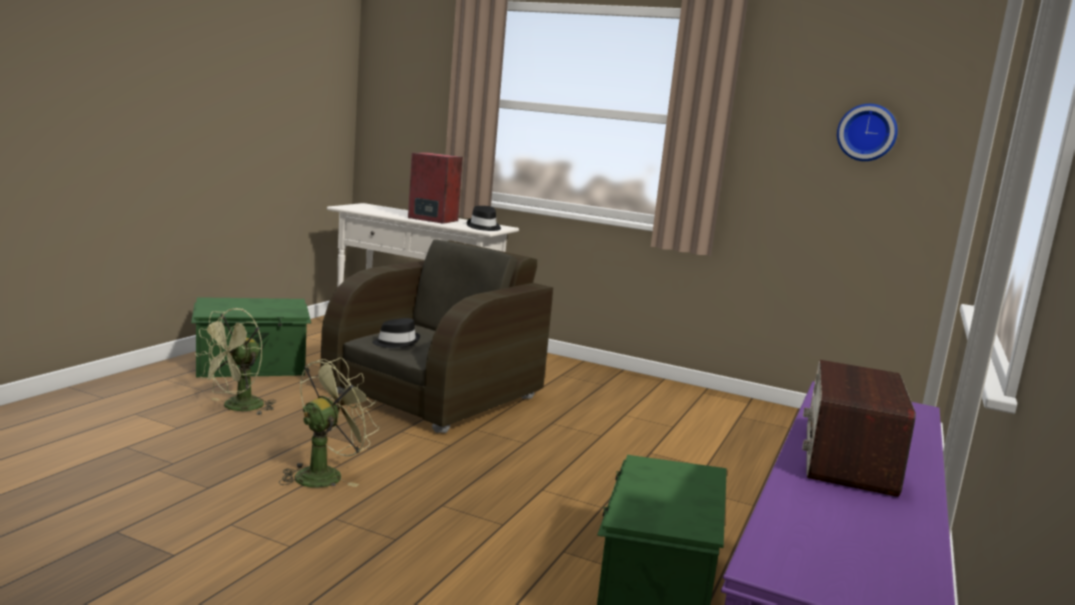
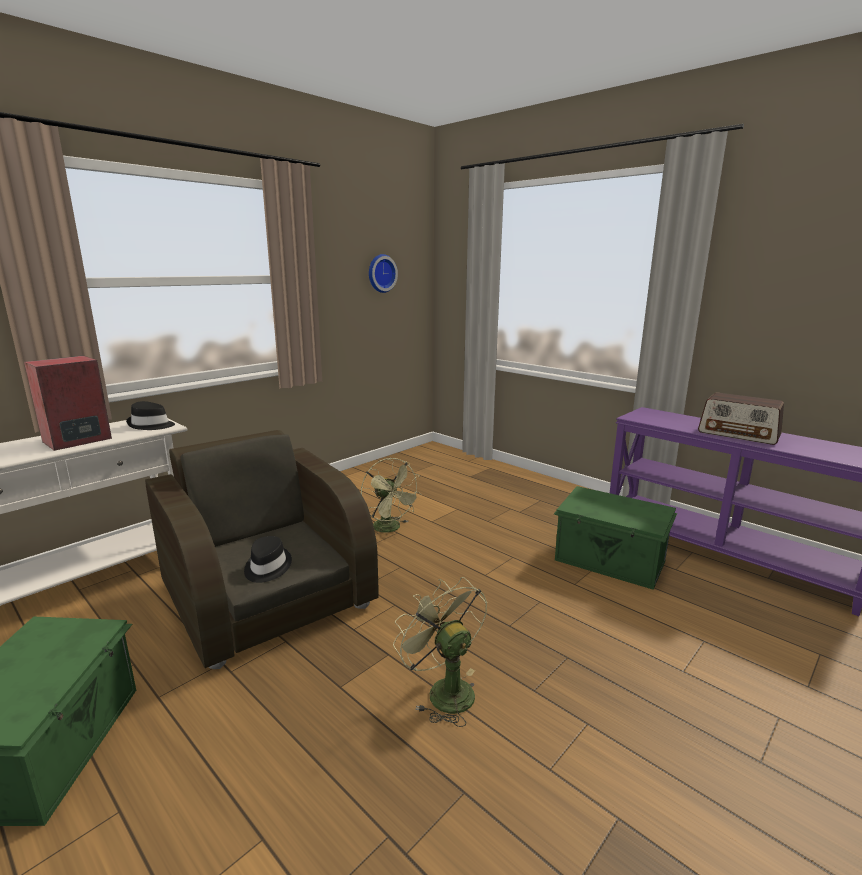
camera: 70 degrees left, 5 degrees up
(236, 408) = (219, 766): green fan -> green fan (391, 529)

